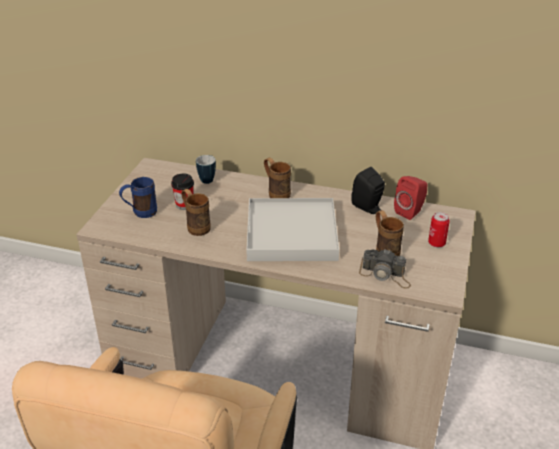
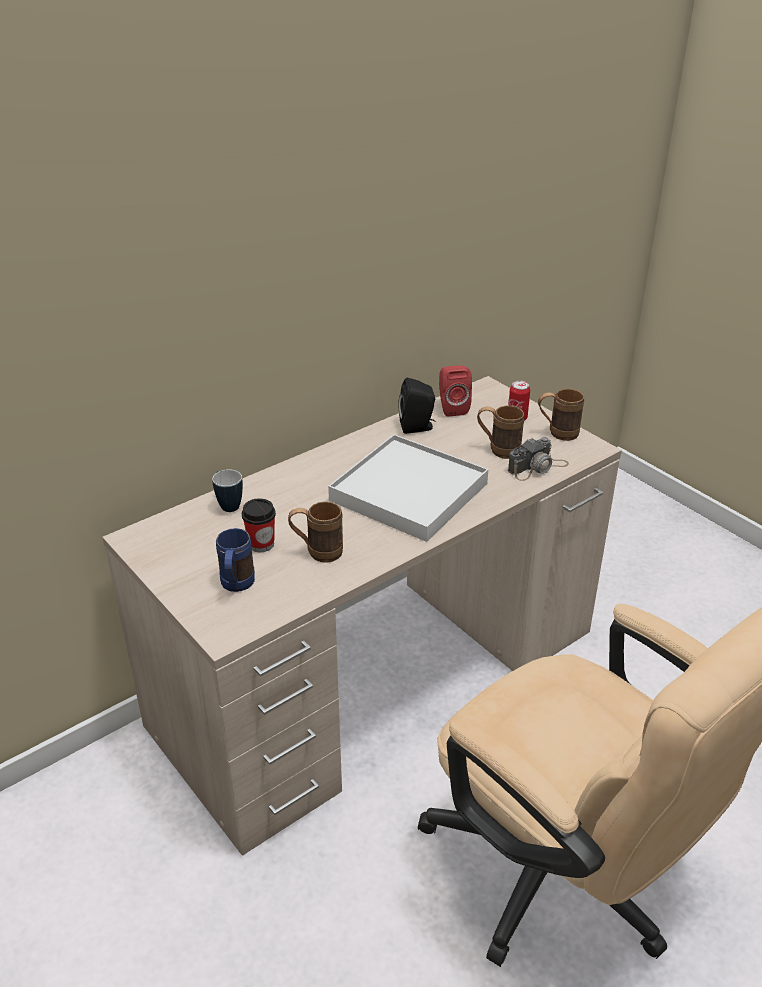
camera: 55 degrees left, 0 degrees up
(276, 193) = (320, 470): brown mug -> brown mug (557, 433)

